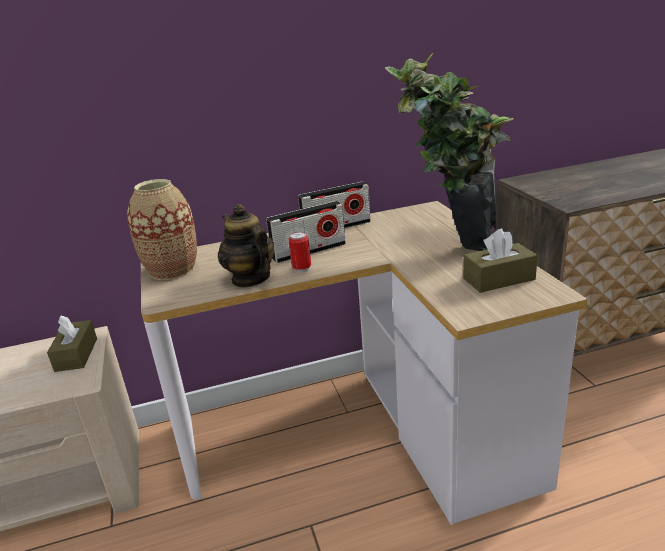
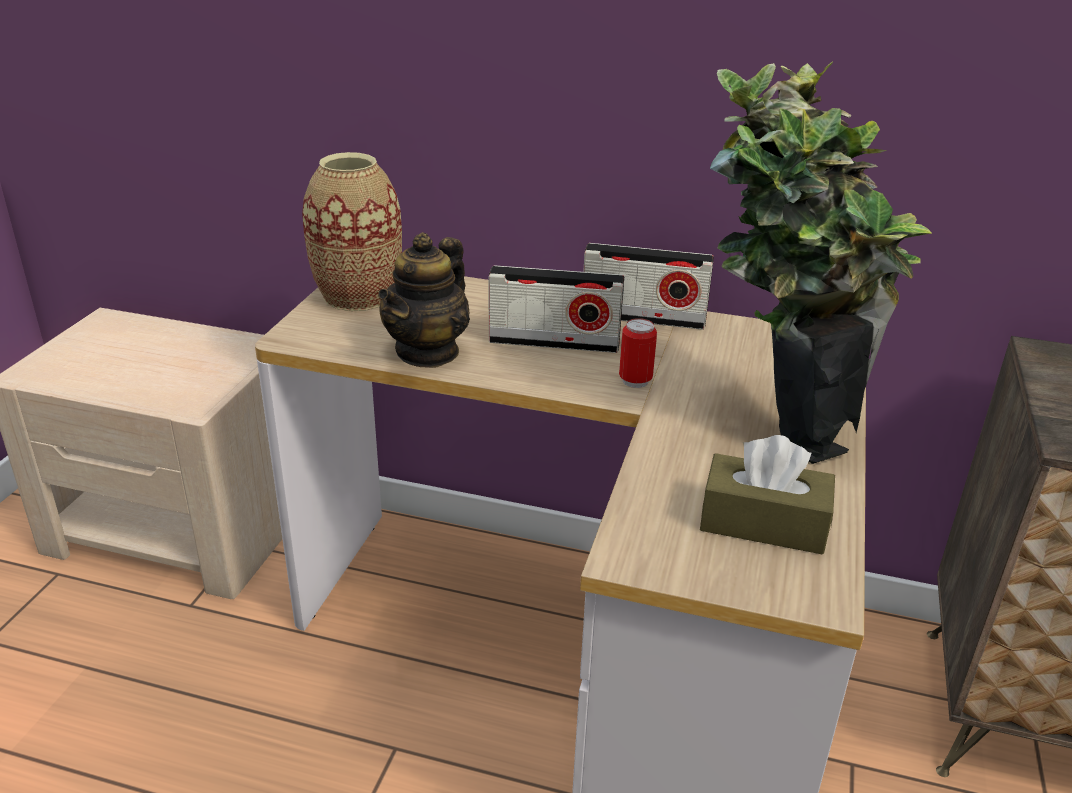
camera: 30 degrees right, 5 degrees up
(76, 354) = (225, 364): brown tissue box -> none
(250, 278) = (428, 352): teapot -> teapot turned 150 degrees counterclockwise
(302, 269) = (508, 367): can -> can (635, 381)

